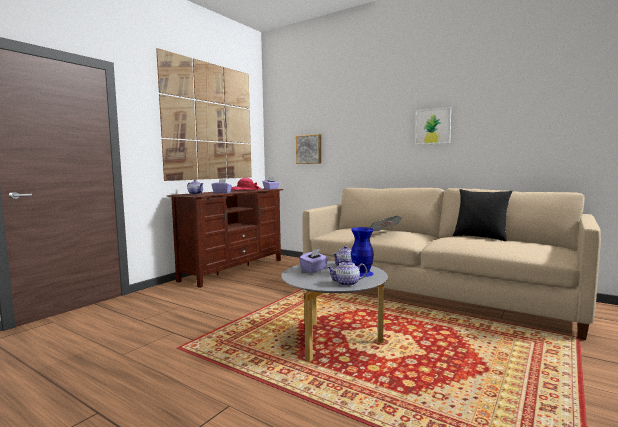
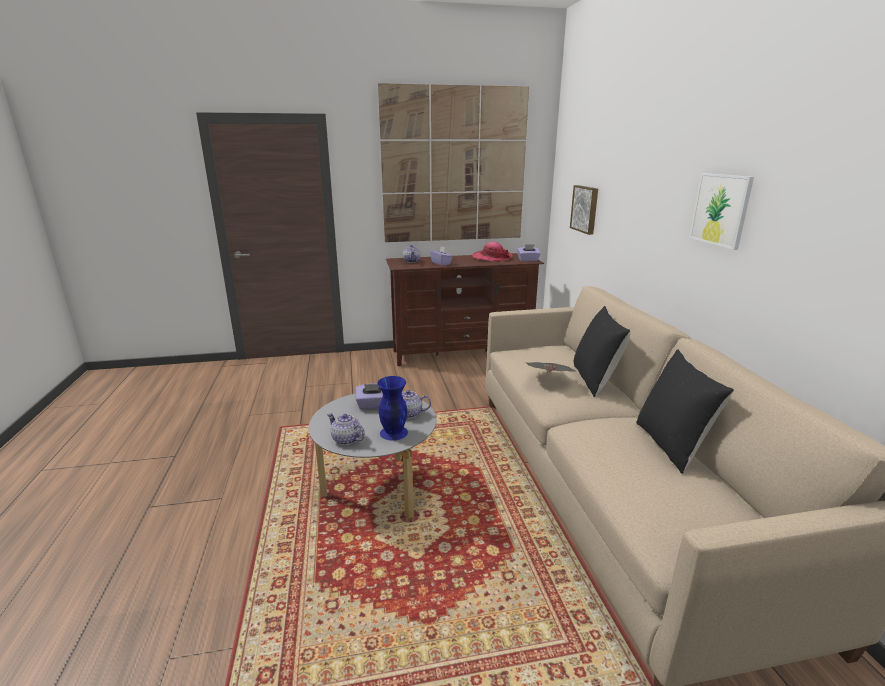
camera: 45 degrees right, 15 degrees up
(399, 230) = (595, 380): none -> black pillow

